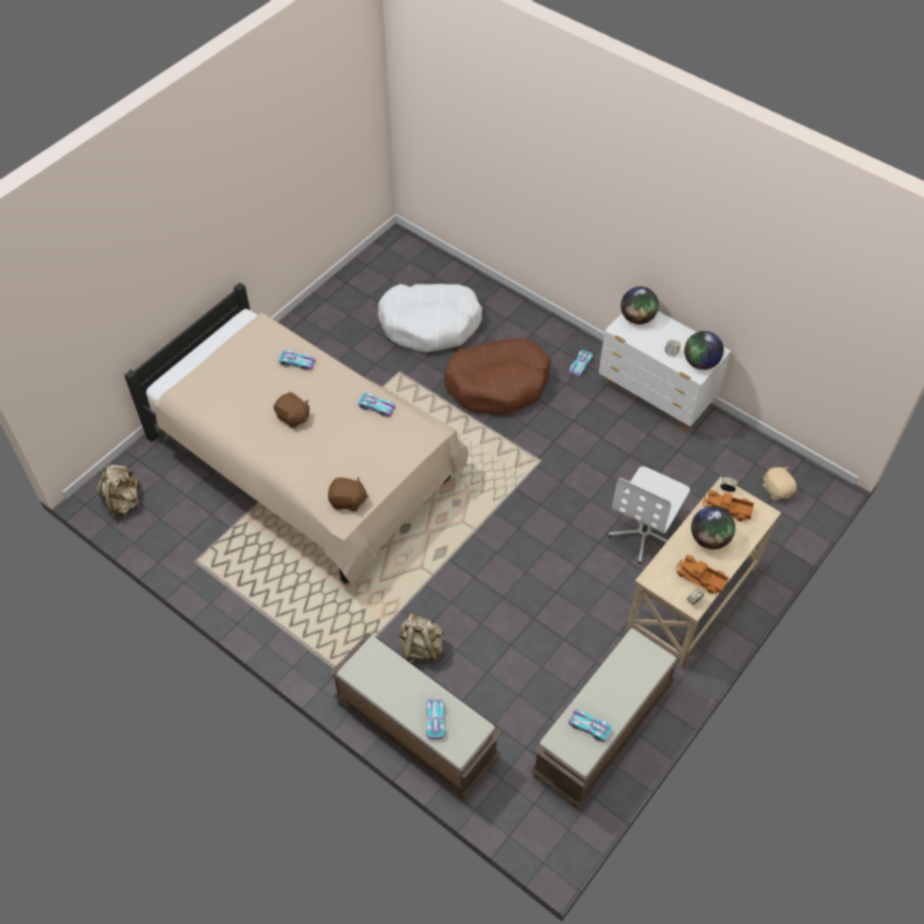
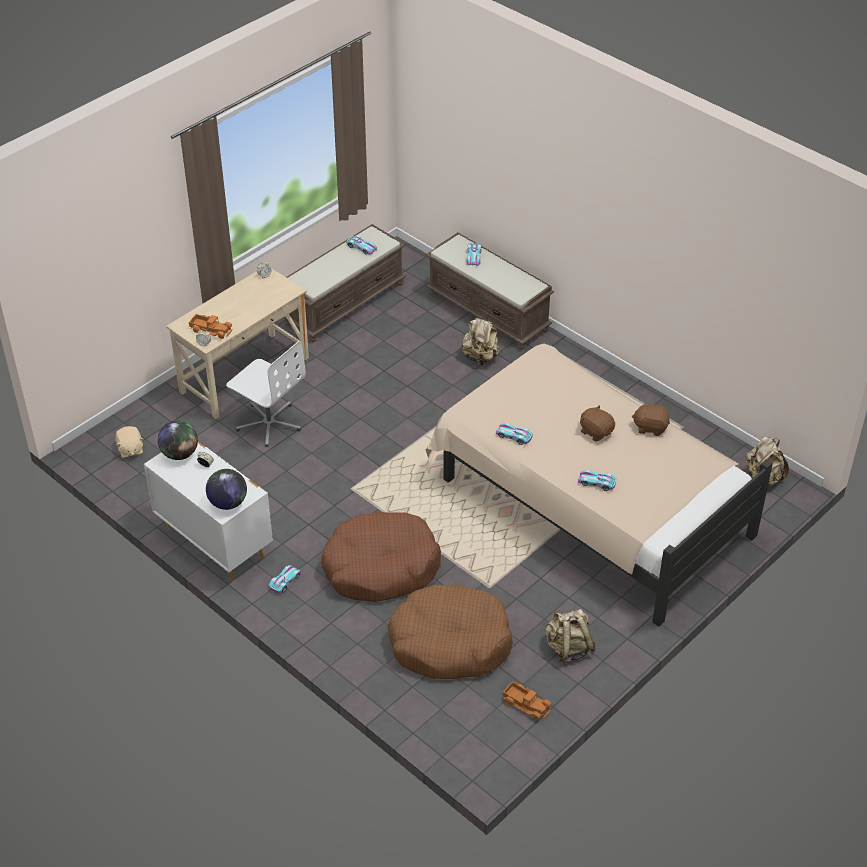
camera: 175 degrees left, 10 degrees down
(331, 326) = (568, 648): none -> beige backpack
(347, 501) = (541, 363): brown plush toy -> brown plush toy (650, 427)
(430, 324) = (450, 642): white dog bed -> brown dog bed
(644, 533) = (269, 423): white office chair -> white office chair turned 90 degrees clockwise
(700, 578) = (253, 288): toy truck -> toy truck (527, 704)
(709, 539) = (235, 311): globe -> none

